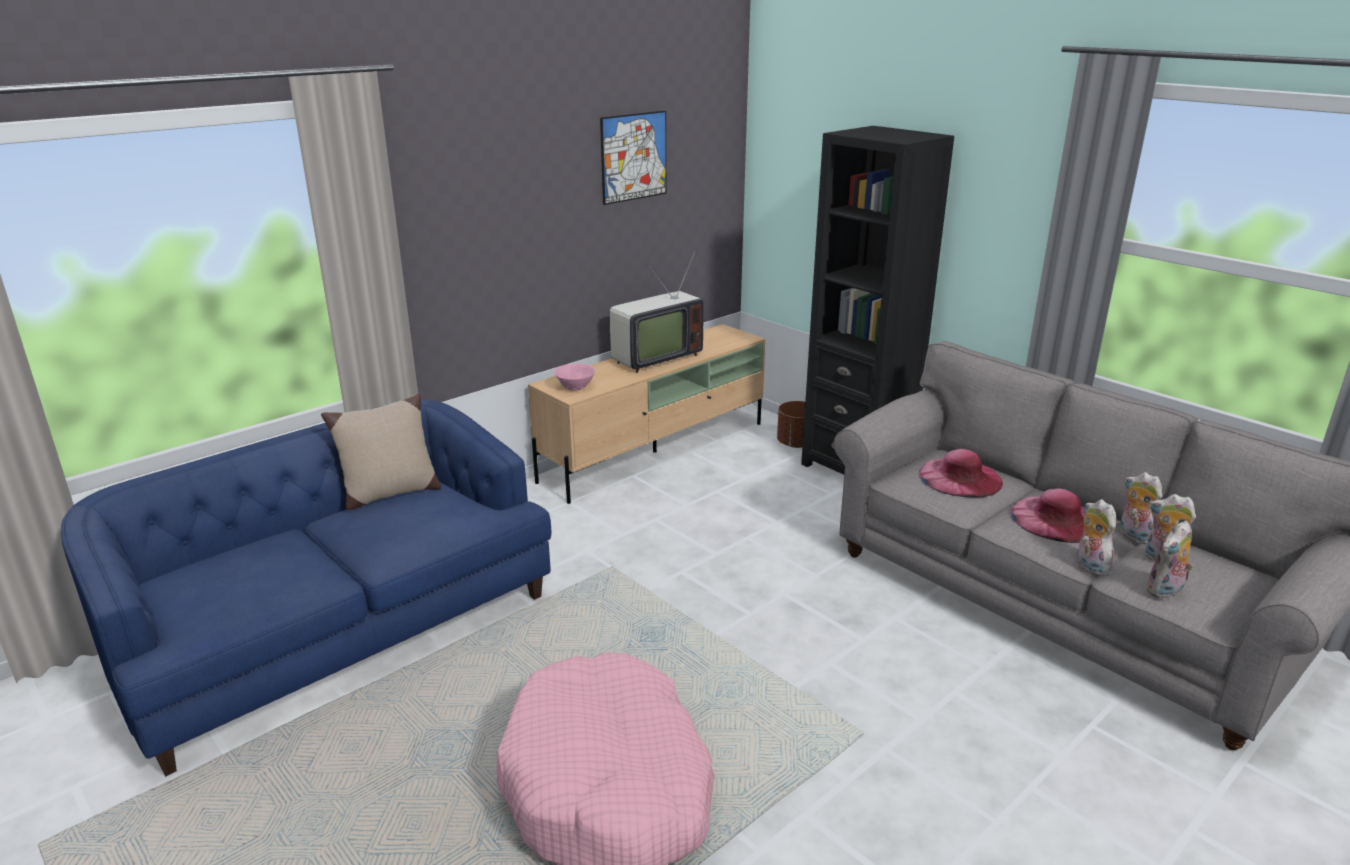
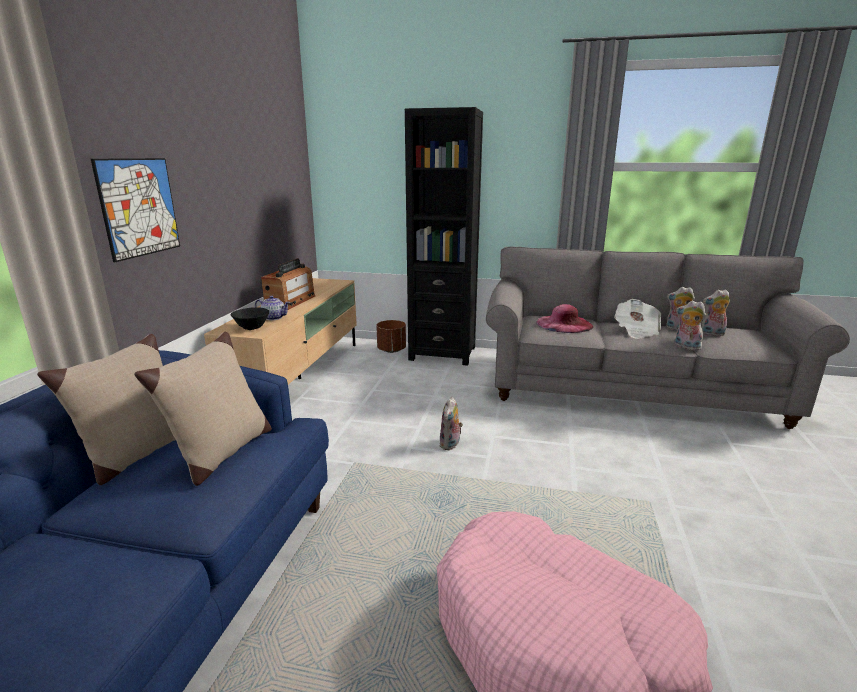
camera: 35 degrees left, 5 degrees down
(435, 514) = (221, 454): none -> beige pillow
(575, 388) = (251, 328): pink bowl -> black bowl
(610, 379) = (273, 317): none -> teapot
(634, 157) = (249, 135): picture -> picture (139, 207)
(653, 358) = (291, 301): television -> radio
(1056, 519) = (636, 331): pink hat -> newspaper
(1165, 592) = (739, 347): plush toy -> plush toy (450, 444)

